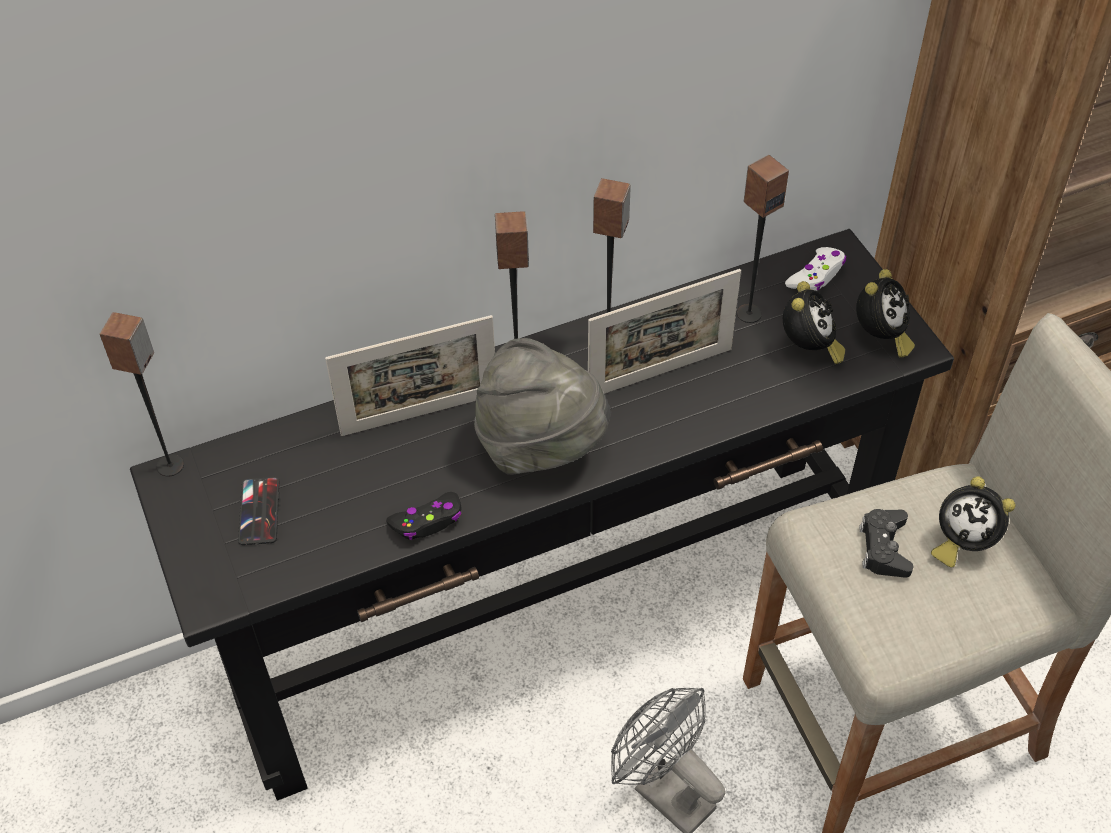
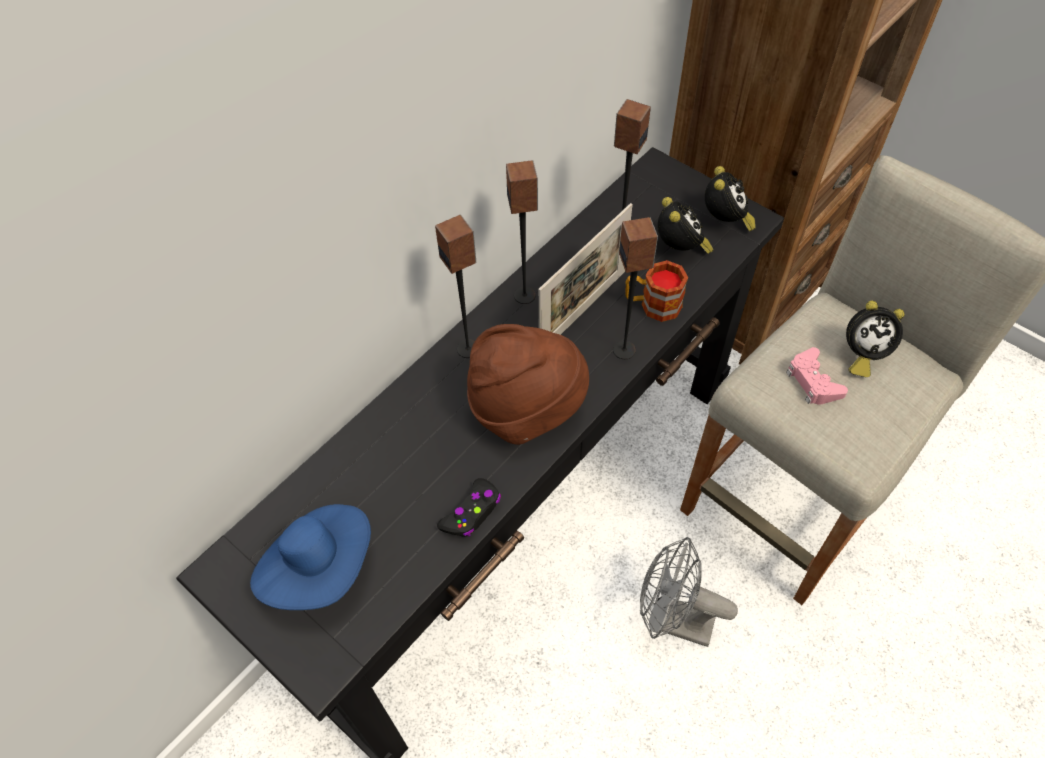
camera: 25 degrees left, 5 degrees up
(171, 465) = (215, 560): speaker -> speaker (624, 350)
(259, 511) = (320, 567): phone -> blue hat
(420, 414) = (411, 422): picture frame -> none
(541, 446) = (526, 408): grey hat -> brown hat
(739, 394) = (652, 305): none -> mug
(816, 275) = (651, 191): white game controller -> none
(884, 548) = (813, 381): black game controller -> pink game controller

